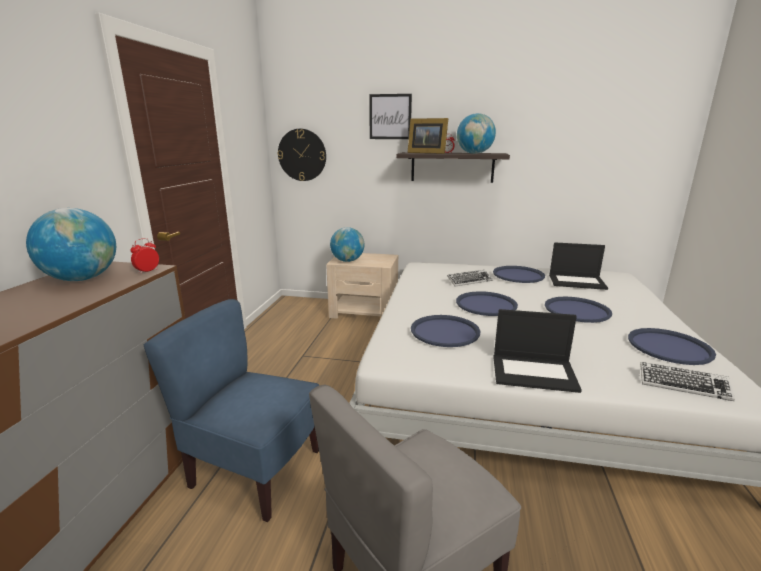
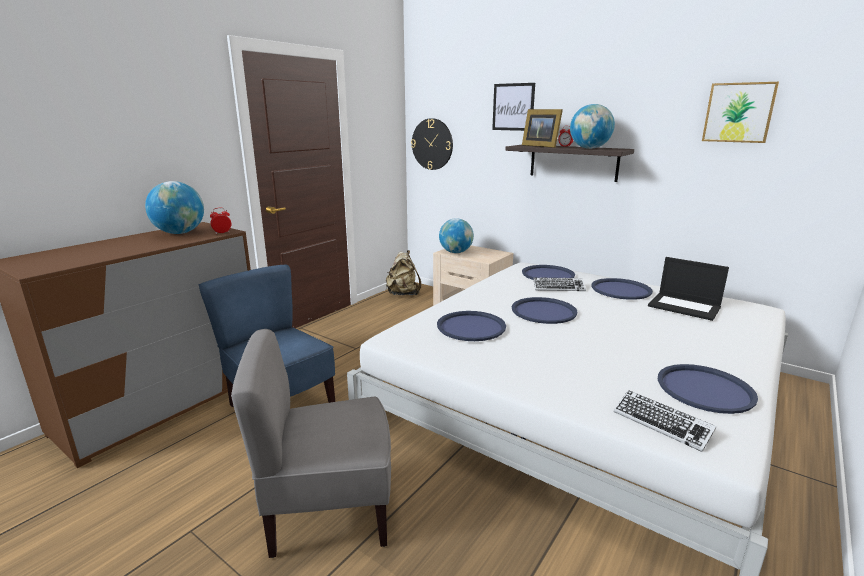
camera: 25 degrees right, 0 degrees up
(288, 310) = (403, 294): none -> beige backpack
(534, 372) = (513, 376): laptop -> none
(577, 310) = (641, 334): blue tray -> blue tray (548, 274)
(589, 121) = (739, 112): none -> picture

